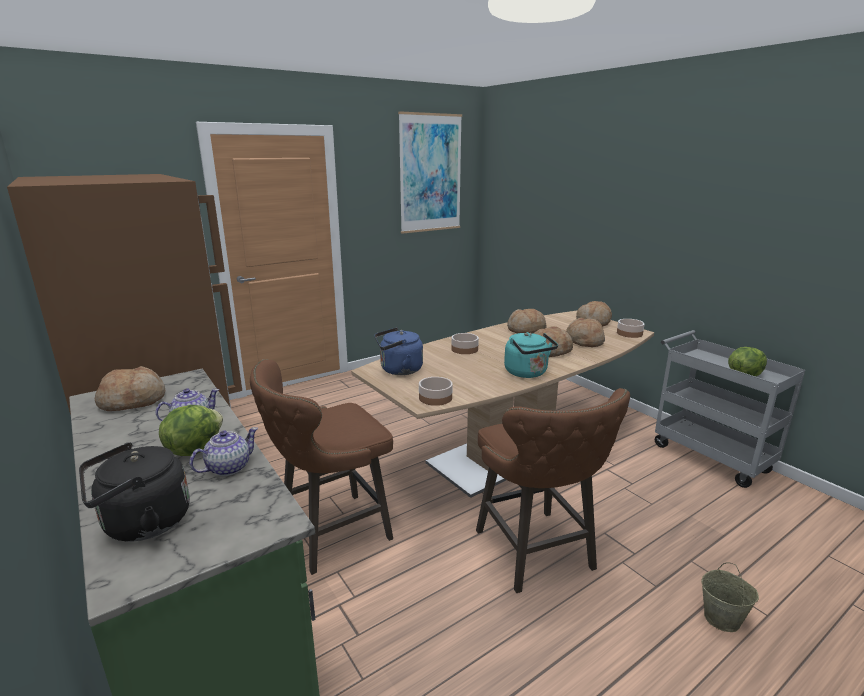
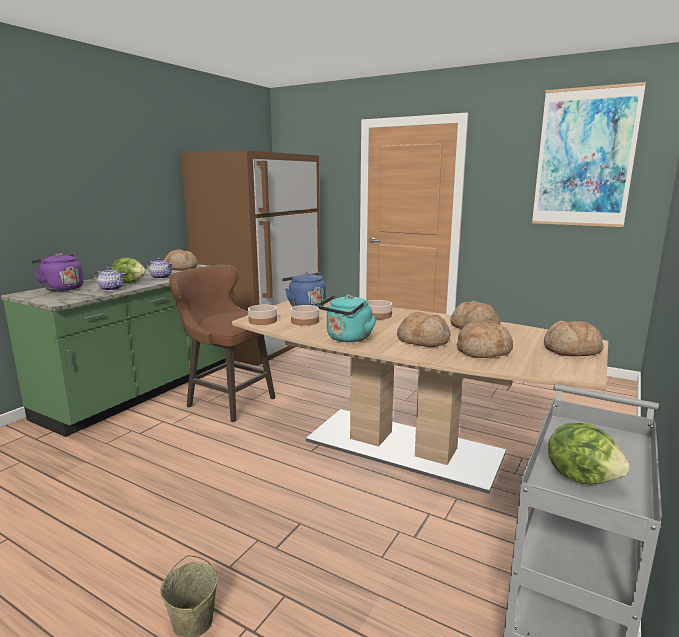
camera: 65 degrees right, 5 degrees down
(142, 524) = (61, 288): black kettle -> purple kettle
(536, 553) = (246, 486): brown stool -> none
(629, 333) = (563, 370): bowl -> bowl (305, 321)

